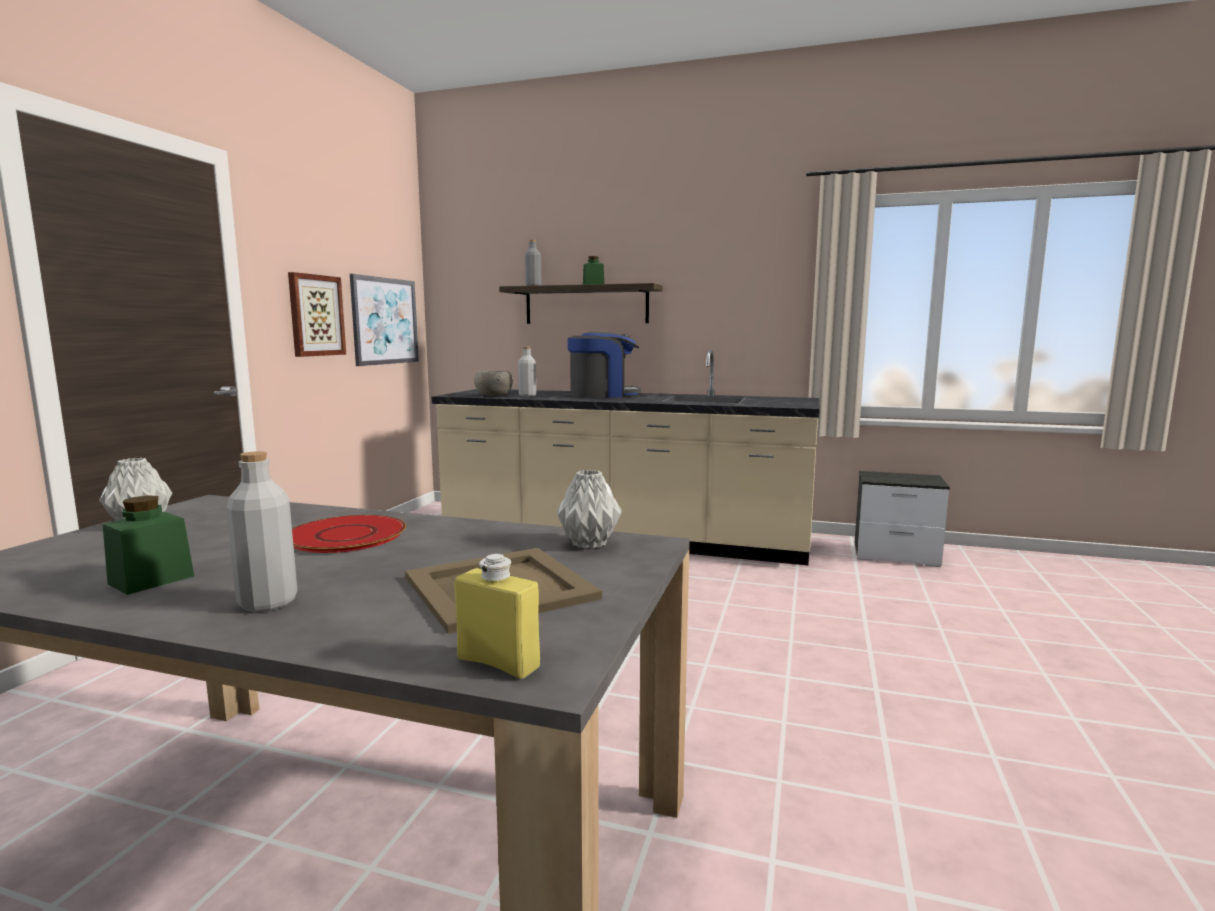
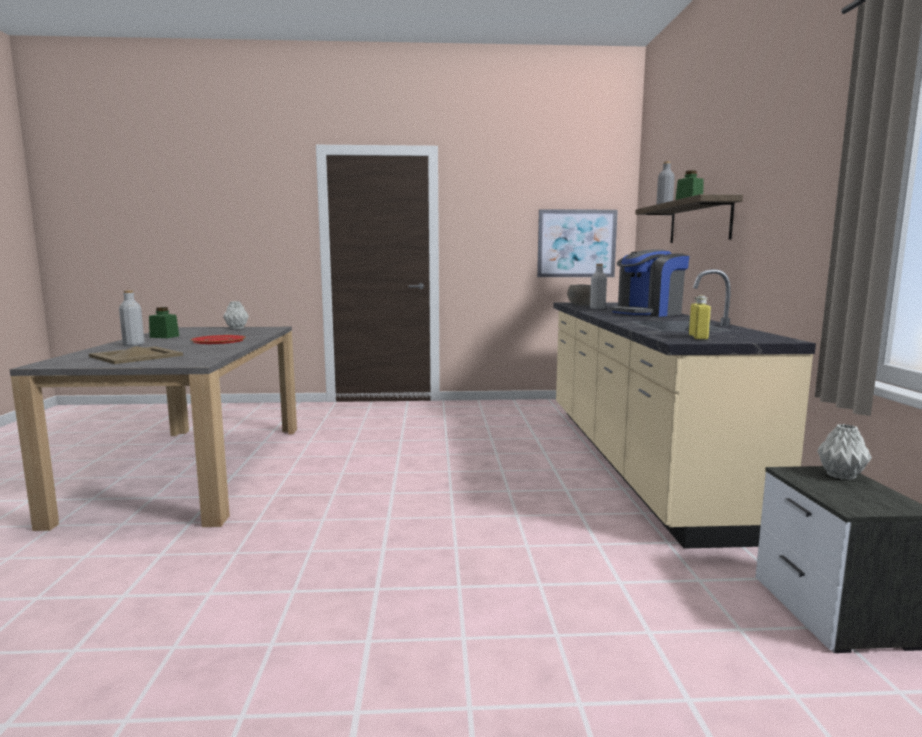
camera: 70 degrees right, 0 degrees up
(316, 315) = (500, 240): picture -> none
(498, 663) = (57, 361): yellow bottle -> yellow bottle (698, 337)
(590, 544) = (199, 358): grey vase -> grey vase (841, 476)
(602, 395) = (648, 313): coffee machine -> coffee machine turned 90 degrees clockwise

